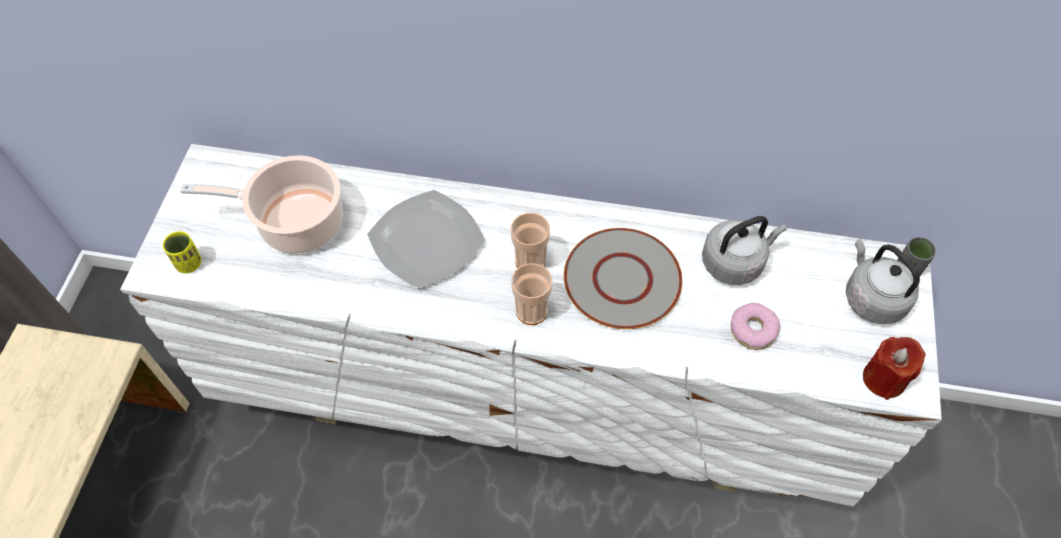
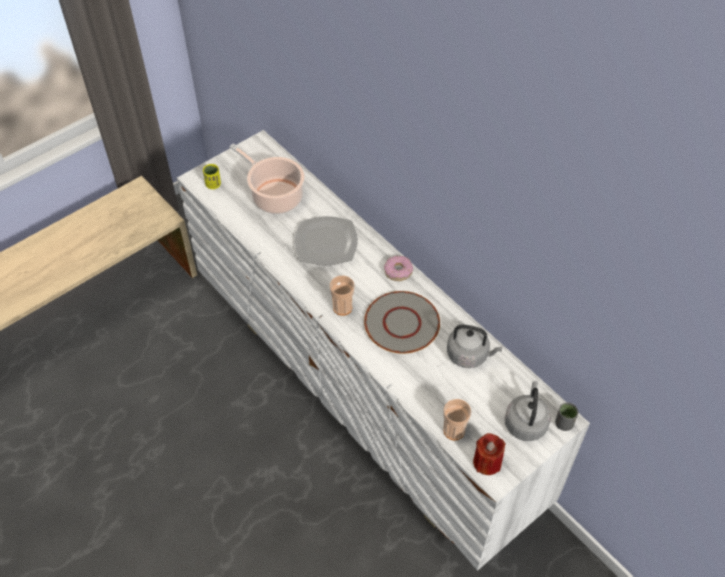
camera: 40 degrees right, 5 degrees down
(530, 261) = (365, 284): cup -> cup (454, 430)
(753, 330) = (443, 392): donut -> donut (398, 271)

